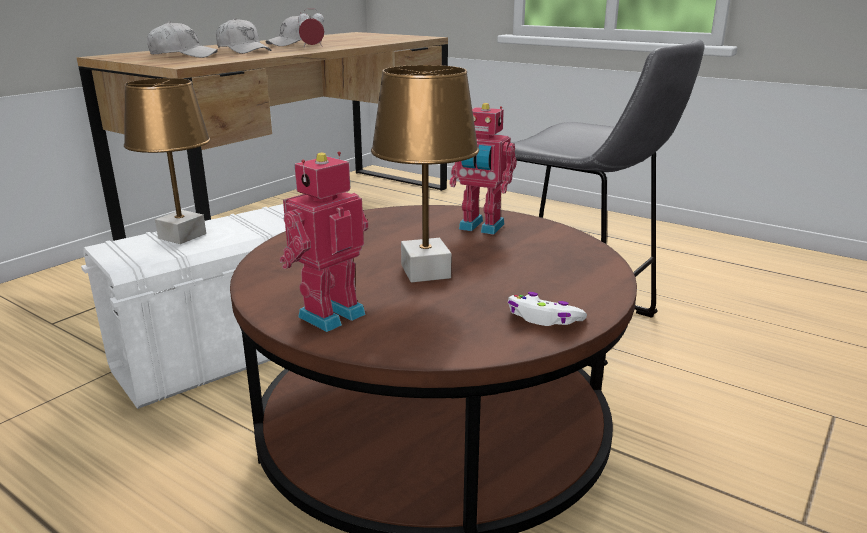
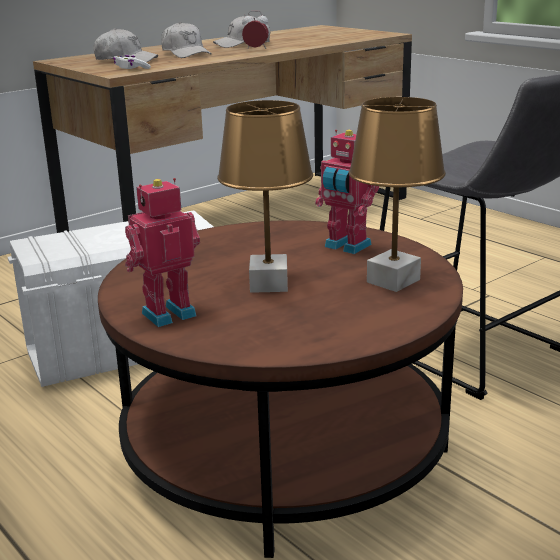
camera: 15 degrees right, 0 degrees up
(182, 236) = (92, 236): brown table lamp -> brown table lamp (393, 280)
(543, 319) = (344, 333): white game controller -> white game controller (131, 68)

